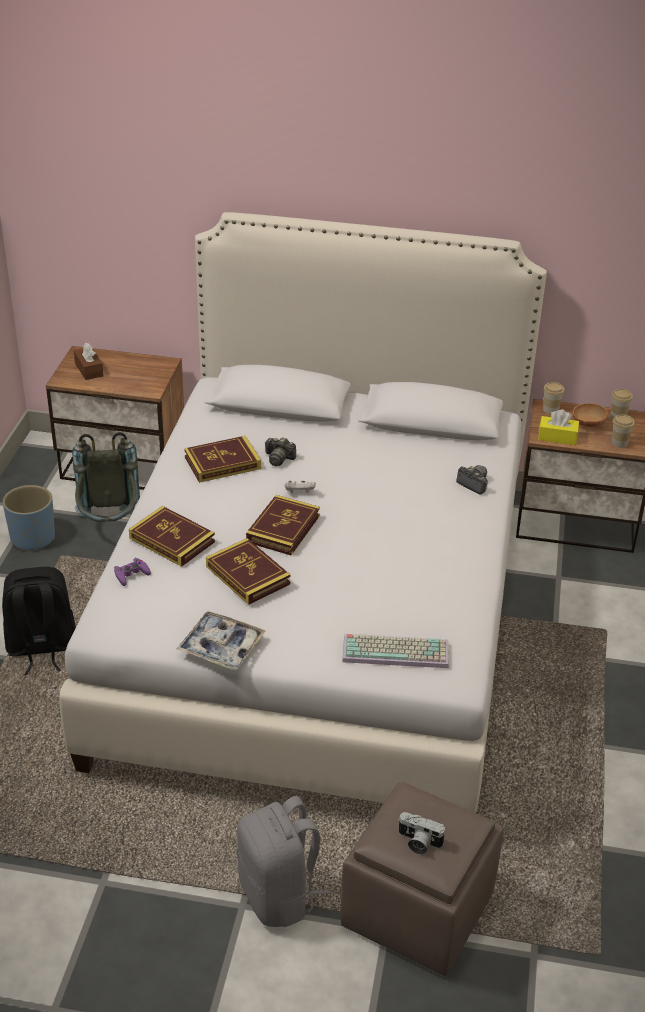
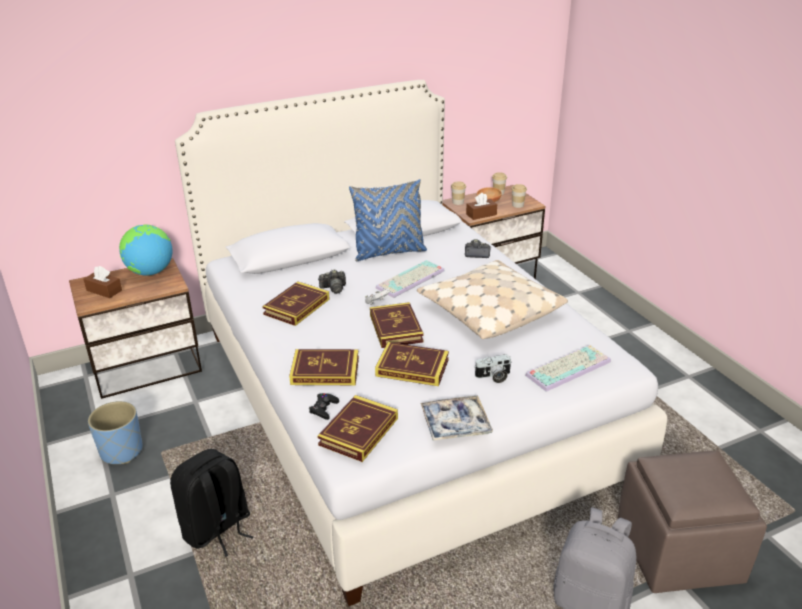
camera: 35 degrees left, 5 degrees down
(109, 525) = (179, 413): grey backpack -> none
(131, 574) = (324, 409): purple game controller -> black game controller
(133, 609) = (358, 431): none -> book
(145, 366) = (150, 272): none -> globe
(363, 484) = (410, 280): none -> keyboard
(382, 441) = (389, 252): none -> blue pillow
(399, 555) = (489, 311): none -> beige pillow
(418, 842) = (703, 489): camera -> camera (493, 377)
(557, 437) = (481, 214): yellow tissue box -> brown tissue box

